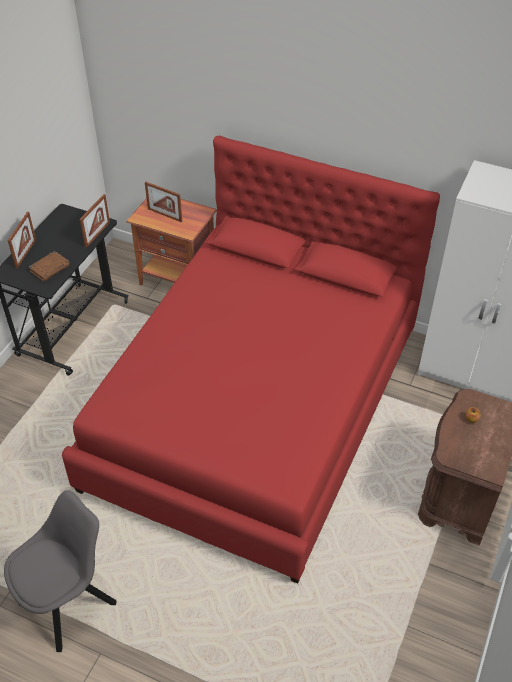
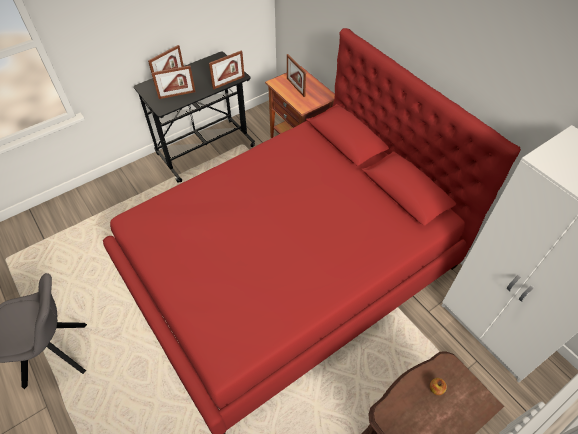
camera: 30 degrees right, 5 degrees up
(50, 268) = (177, 95): brown book -> picture frame

